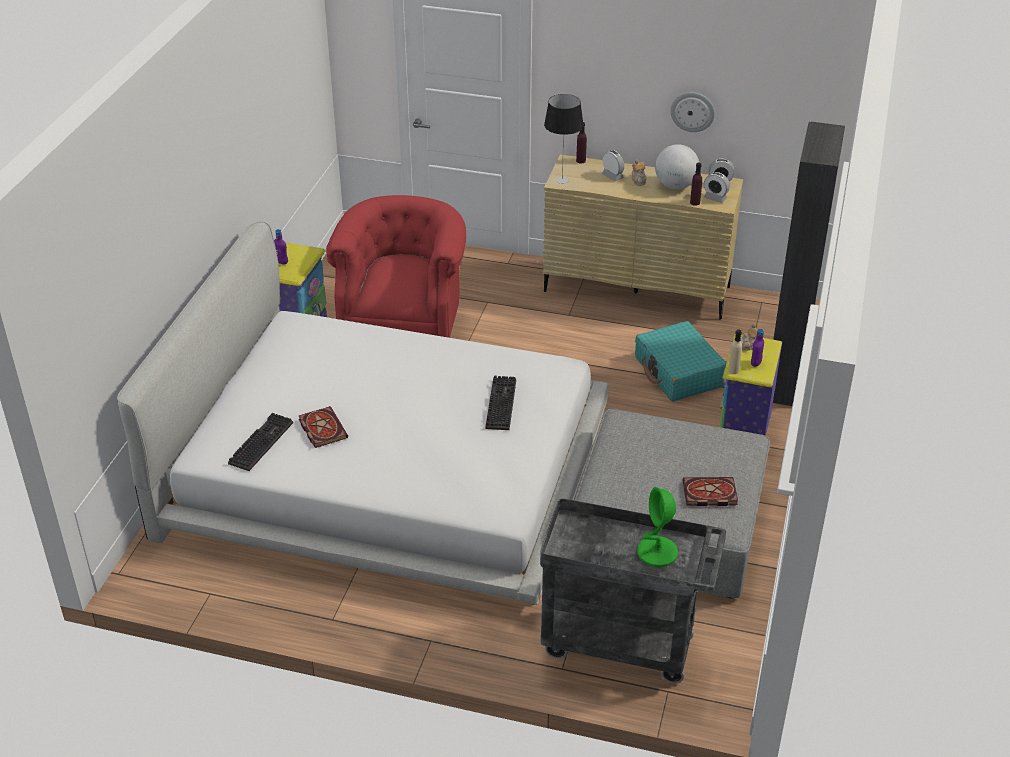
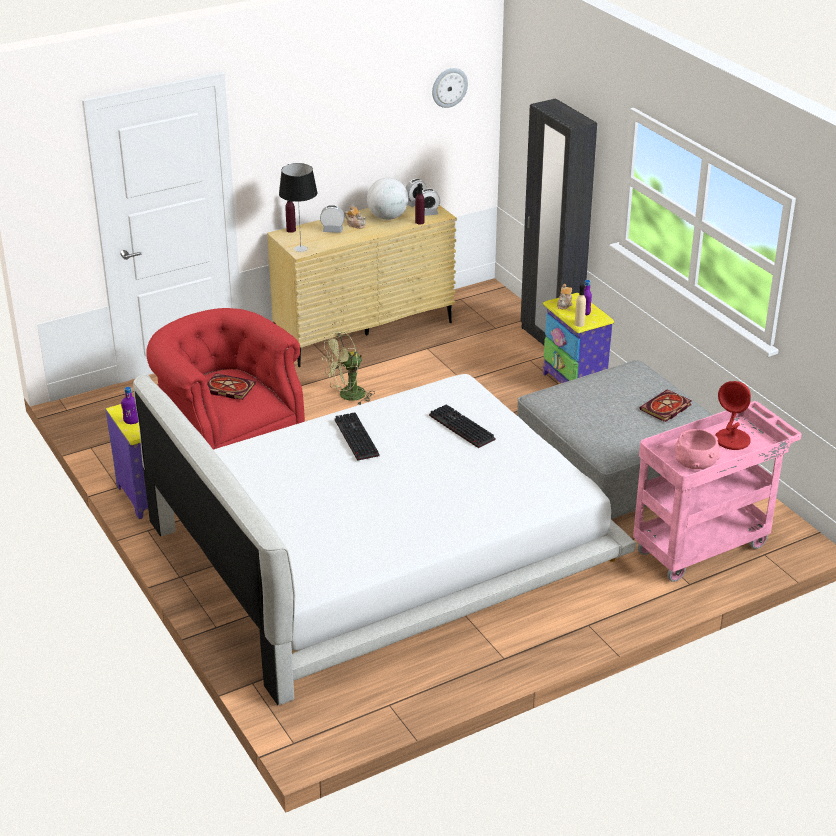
camera: 45 degrees left, 5 degrees down
(260, 442) = (333, 551): keyboard -> keyboard (354, 437)
(321, 428) = (363, 515): book -> book (227, 388)
(543, 336) = (347, 396): none -> green fan
(593, 549) = (696, 461): none -> pink bowl
(624, 649) = (705, 548): black cart -> pink cart
(657, 552) = (732, 440): green table lamp -> red table lamp
(679, 372) = (477, 370): turquoise suitcase -> none
(692, 111) = (376, 147): wall clock -> wall clock (449, 87)

